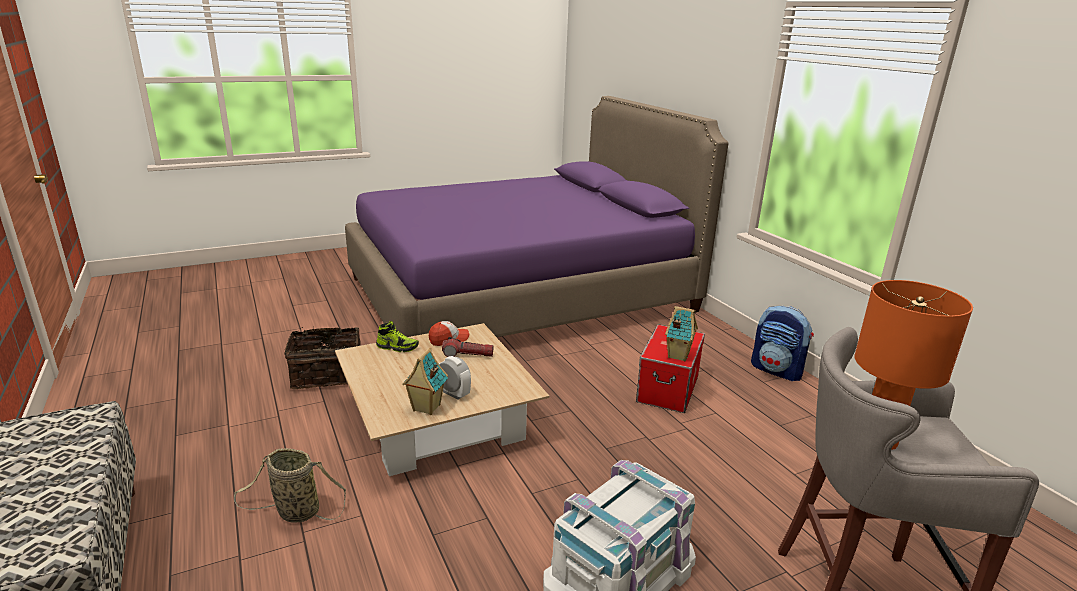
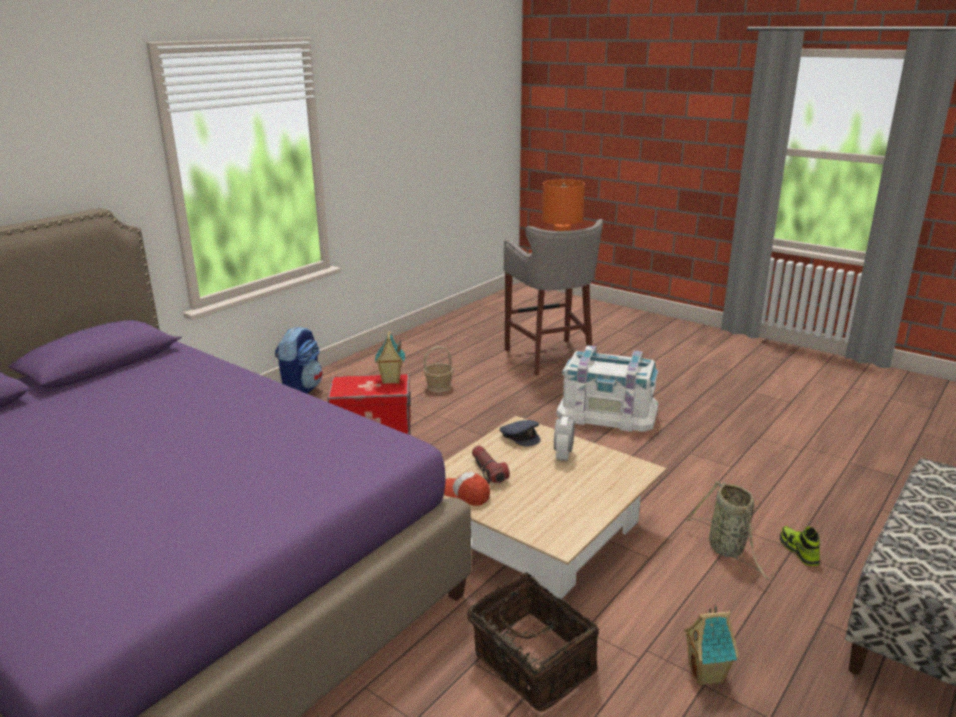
camera: 115 degrees left, 0 degrees up
(397, 347) = (516, 519): shoe -> shoe (798, 551)
(426, 408) = (599, 459): toy house -> toy house (707, 675)
(505, 384) = (521, 436): none -> grey cap
(759, 451) = (439, 387): none -> basket

